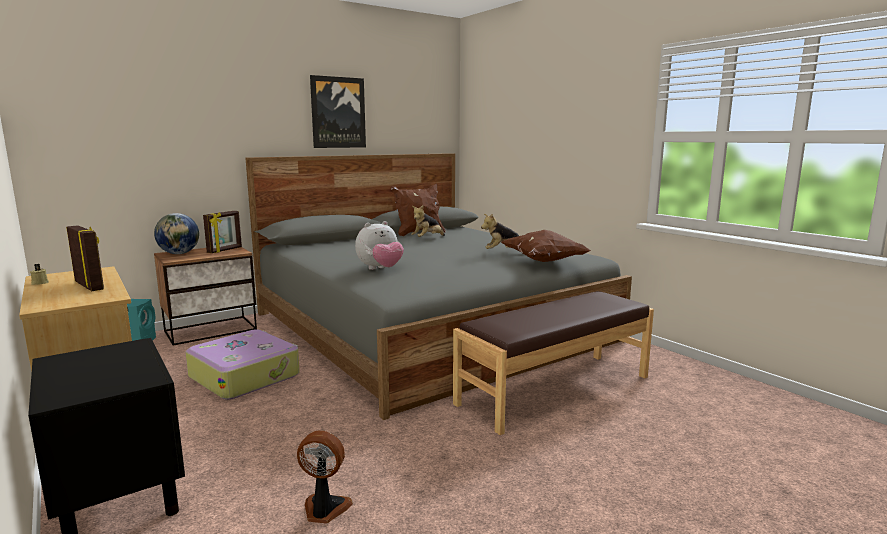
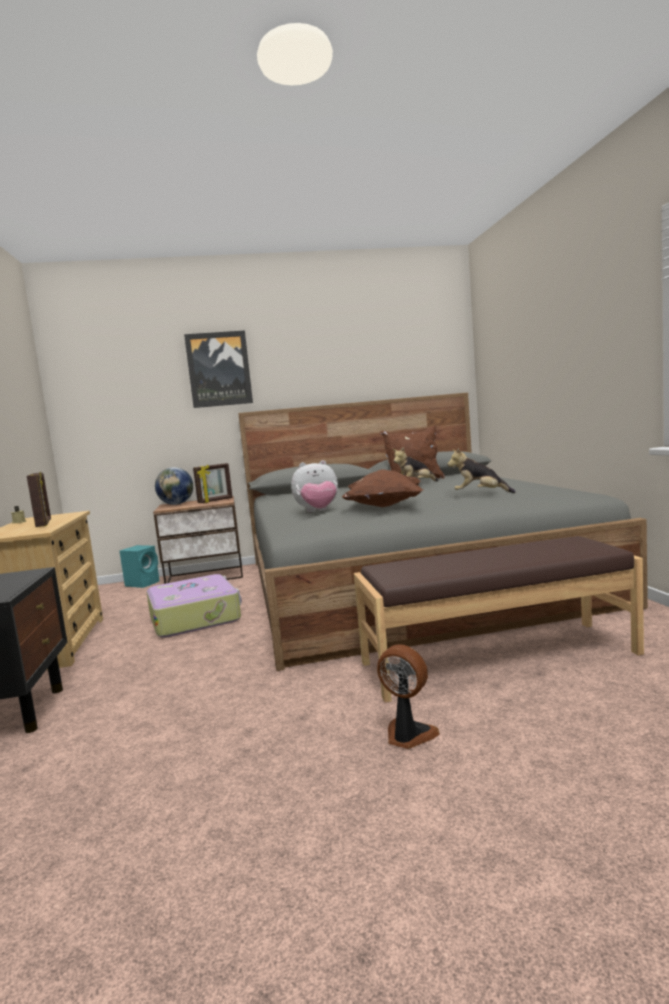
camera: 25 degrees right, 5 degrees down
(324, 510) = (143, 752): fan -> fan (408, 735)
(338, 112) = (330, 361): picture -> picture (219, 369)
(544, 261) = (513, 501): brown pillow -> brown pillow (384, 507)

